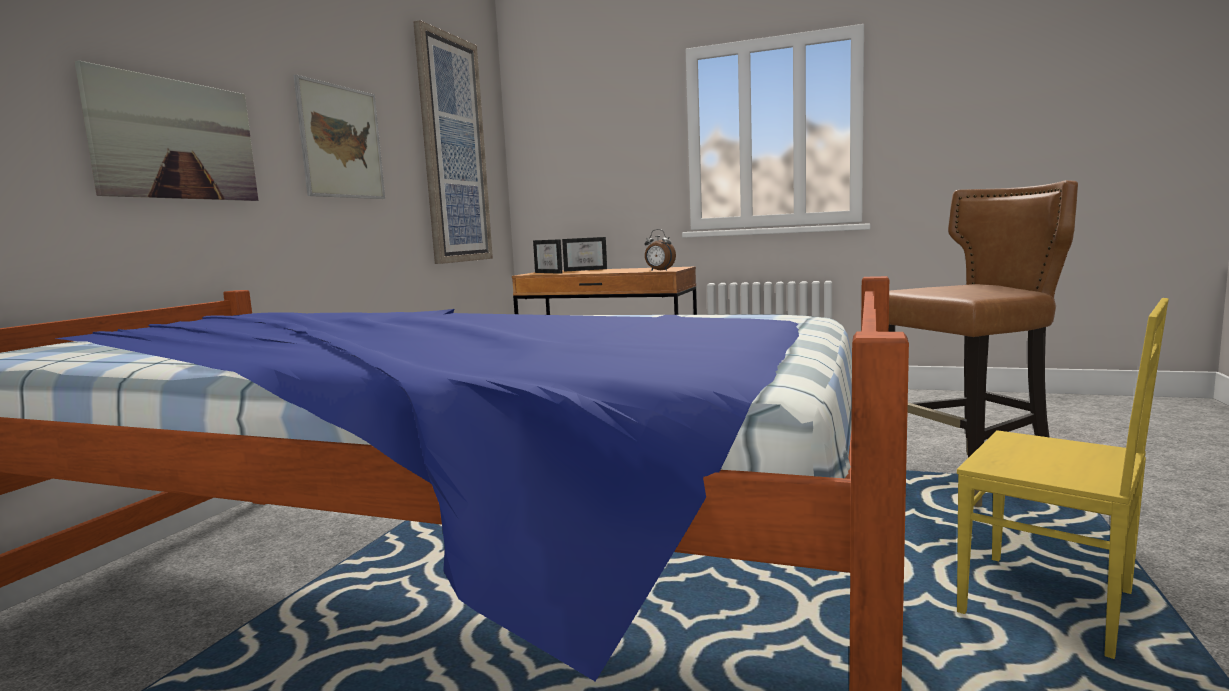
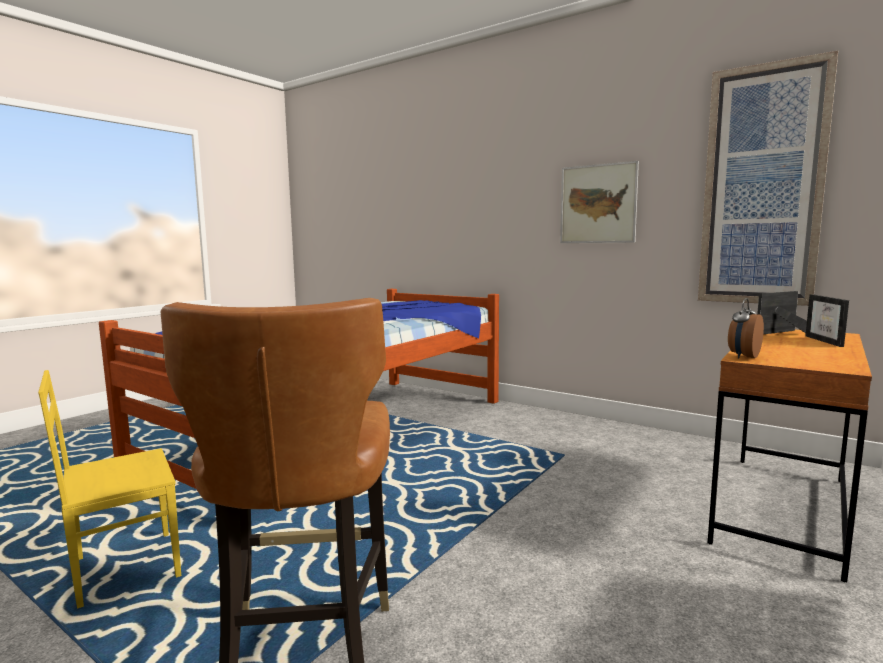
camera: 105 degrees right, 0 degrees up
(176, 140) = (487, 220): picture -> none

